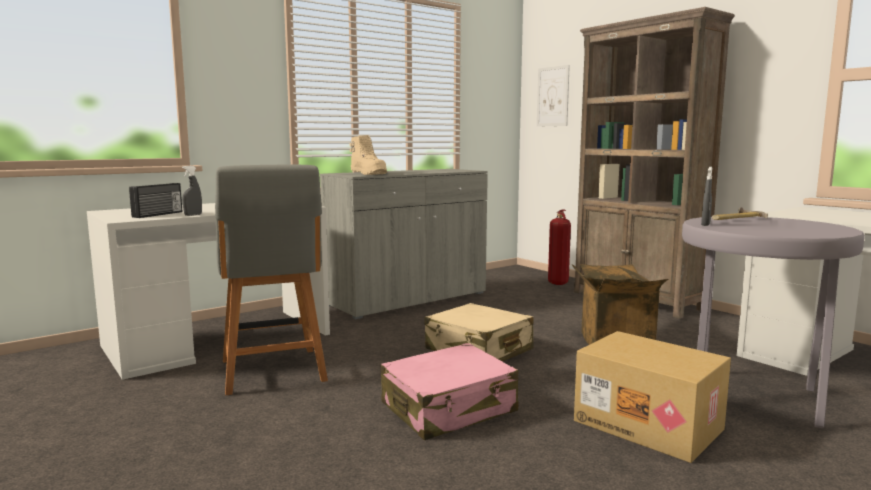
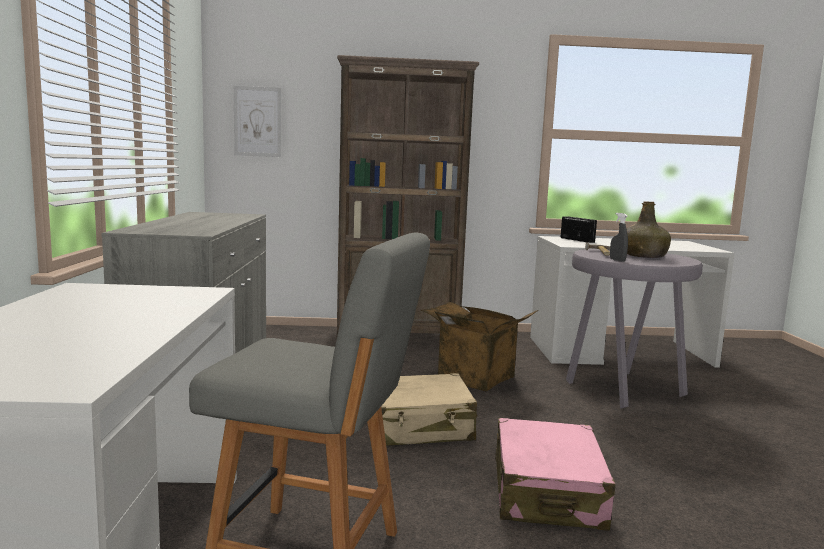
camera: 55 degrees left, 0 degrees up
(158, 214) = (65, 356): radio -> radio (577, 240)
(193, 215) = (142, 342): grey spray bottle -> none
(369, 174) = (188, 229): beige boot -> none
(556, 283) = (300, 335): fire extinguisher -> none
(649, 425) = (644, 434): cardboard box -> none
(782, 226) = (644, 256): none -> green bottle

